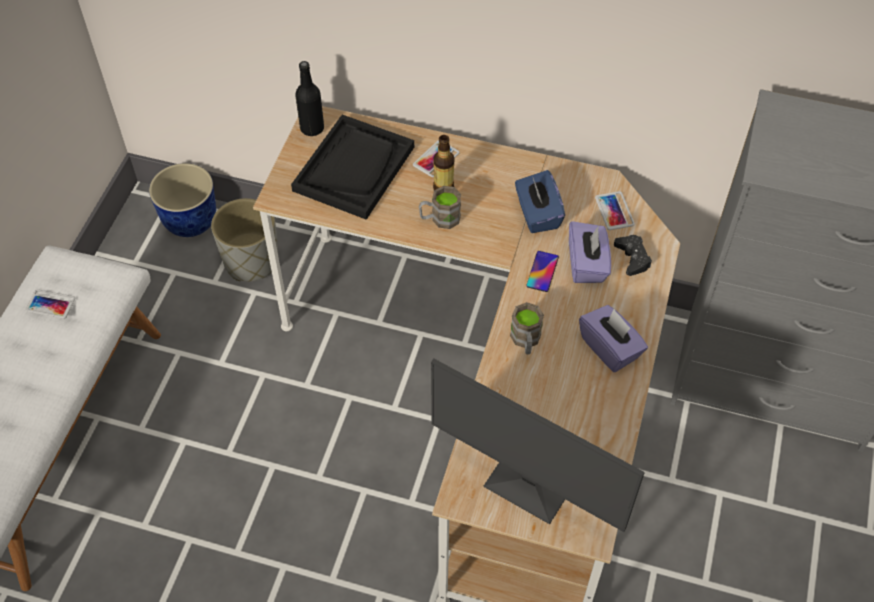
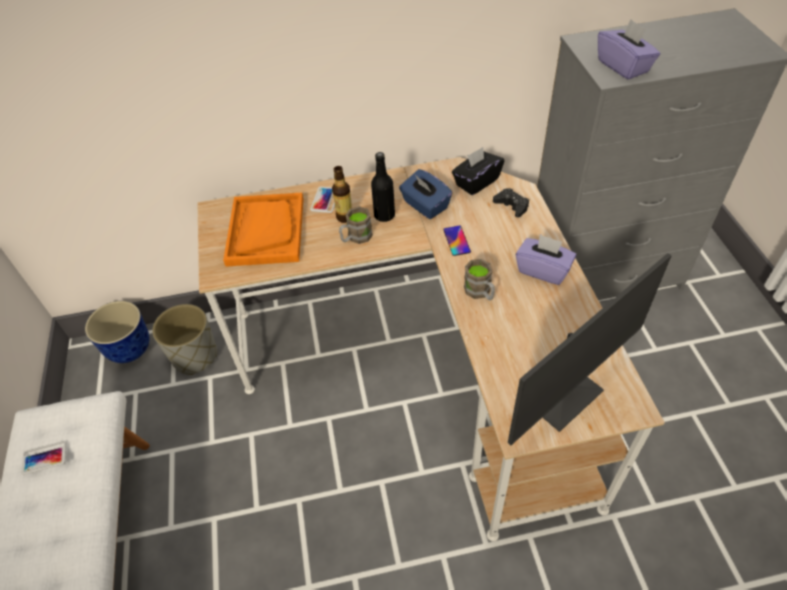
camera: 25 degrees left, 5 degrees down
(312, 128) = (214, 217): black bottle -> black bottle (384, 215)
(354, 168) = (266, 231): black tray -> orange tray
(530, 484) = (562, 394): monitor -> monitor turned 45 degrees counterclockwise
(587, 264) = (484, 223): purple tissue box -> purple tissue box (623, 66)
(614, 211) = (476, 182): phone -> black tissue box

